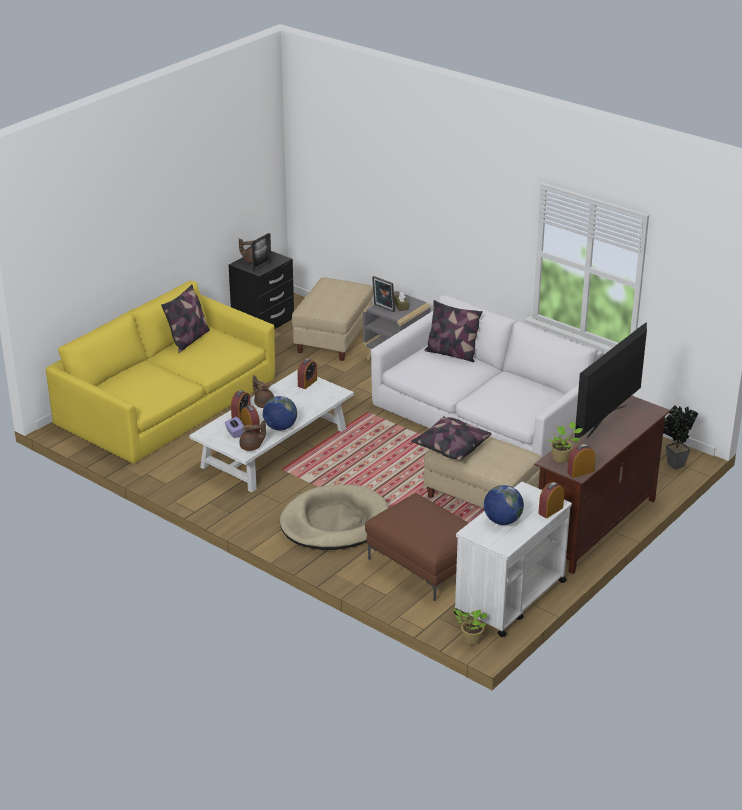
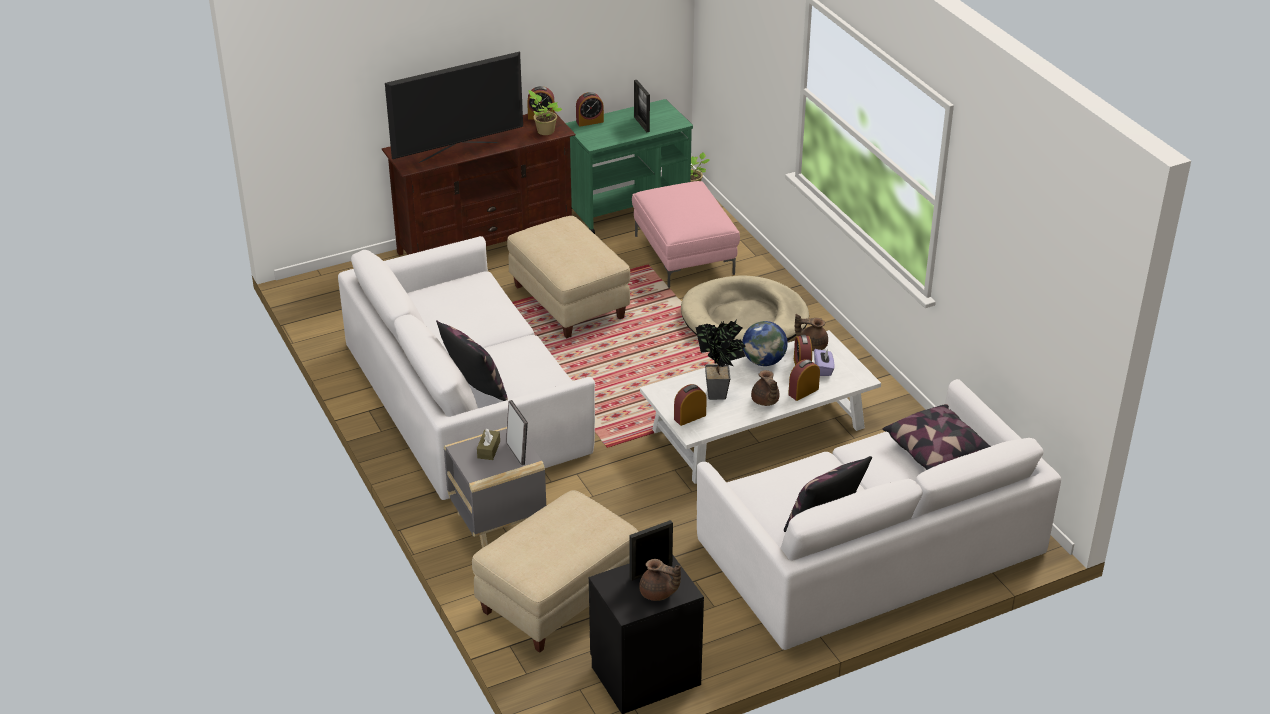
camera: 155 degrees left, 5 degrees up
(167, 402) = (869, 547): yellow sofa -> white sofa
(422, 565) = (685, 255): brown ottoman -> pink ottoman
(450, 447) = (597, 261): pillow -> pillow (936, 450)
(502, 521) = (641, 124): globe -> picture frame
(509, 598) = (629, 209): white cart -> green cart
(672, 464) = (330, 282): potted plant -> potted plant (720, 395)

